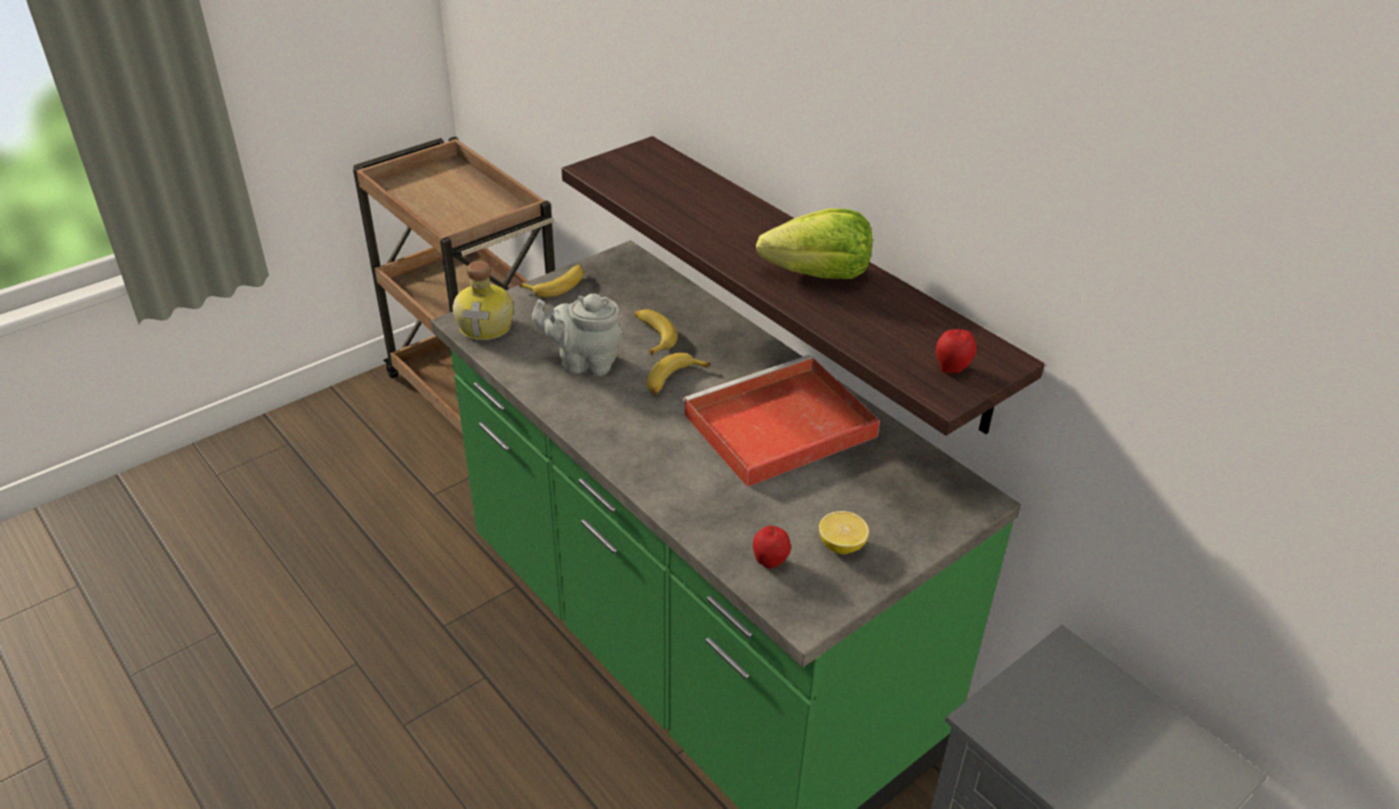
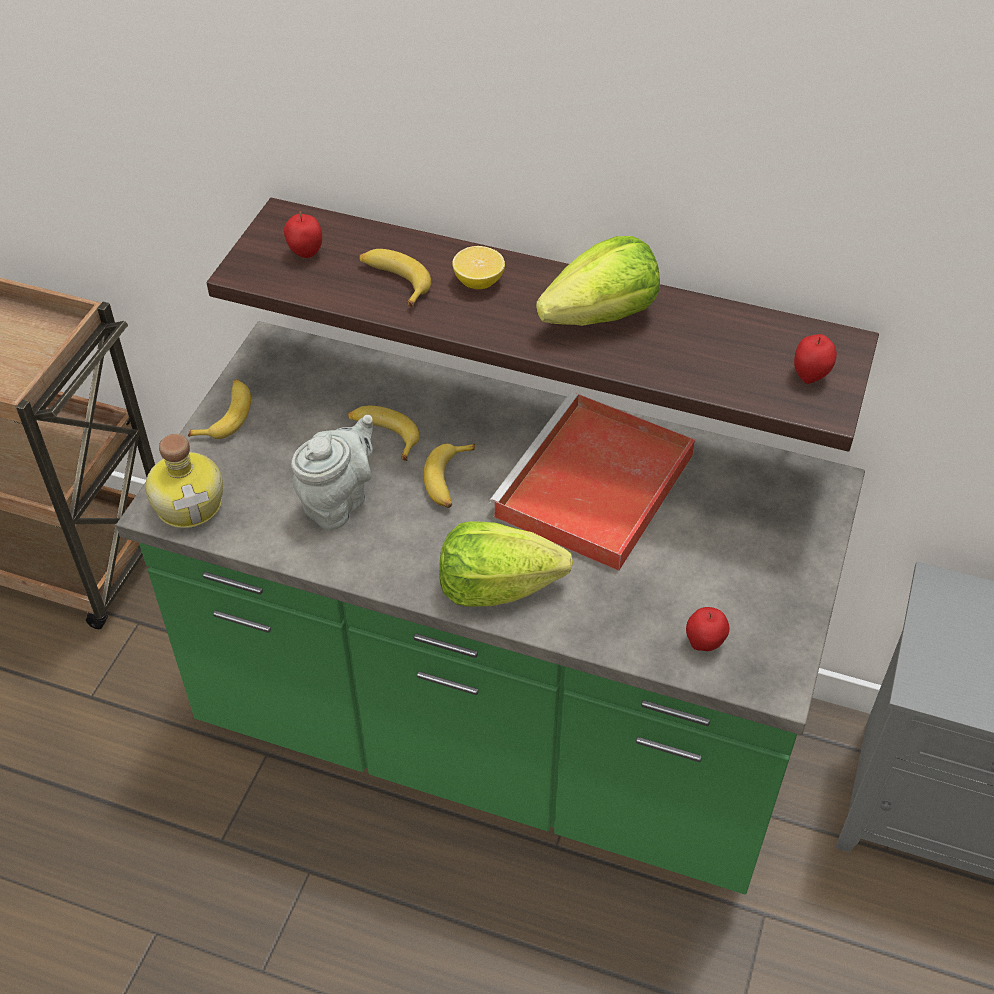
camera: 30 degrees left, 10 degrees up
(584, 363) = (338, 501): grey teapot -> grey teapot turned 150 degrees clockwise
(642, 172) = (306, 254): none -> apple
(646, 458) = (497, 586): none -> lettuce
(686, 206) = (394, 281): none -> banana
(841, 545) = (751, 591): lemon -> lemon (478, 281)

